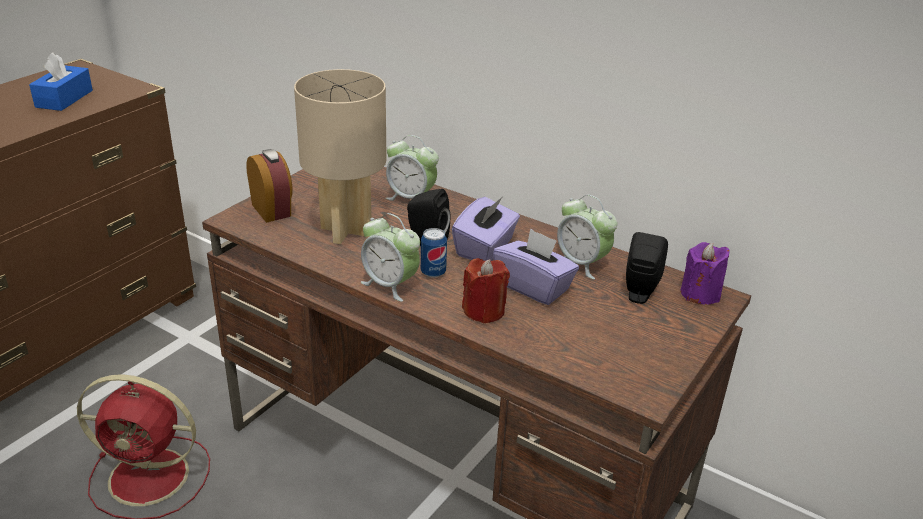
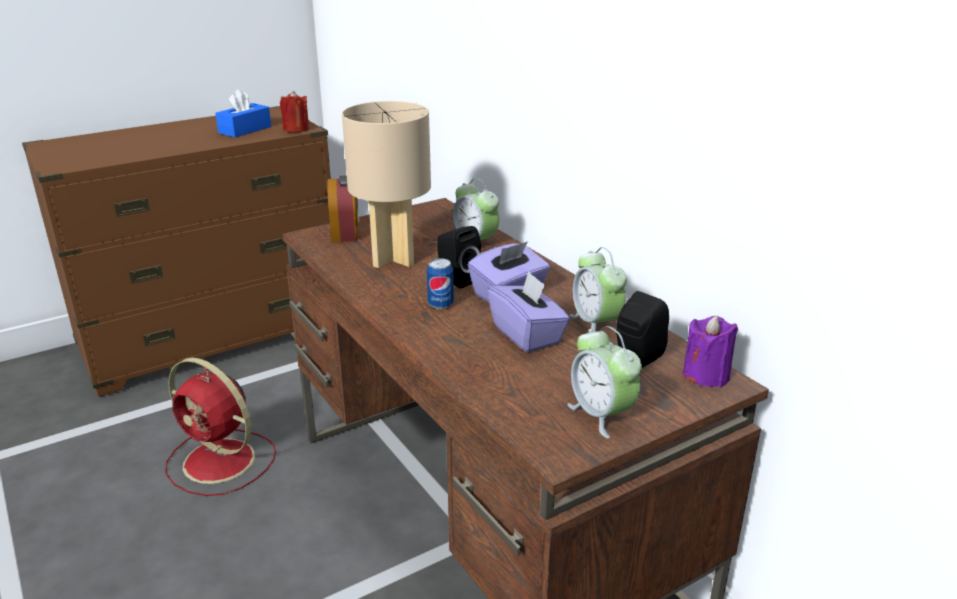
camera: 25 degrees right, 5 degrees down
(390, 285) = (392, 307): alarm clock -> alarm clock (601, 415)
(484, 311) = (459, 345): red candle -> red candle (296, 129)

